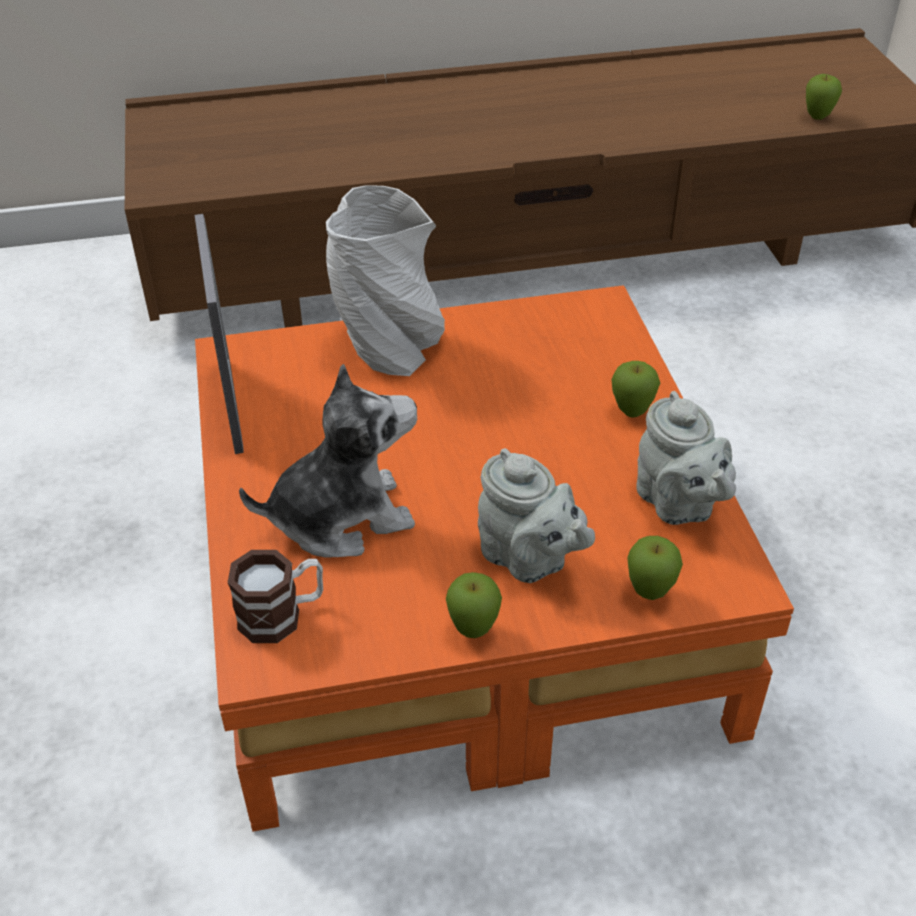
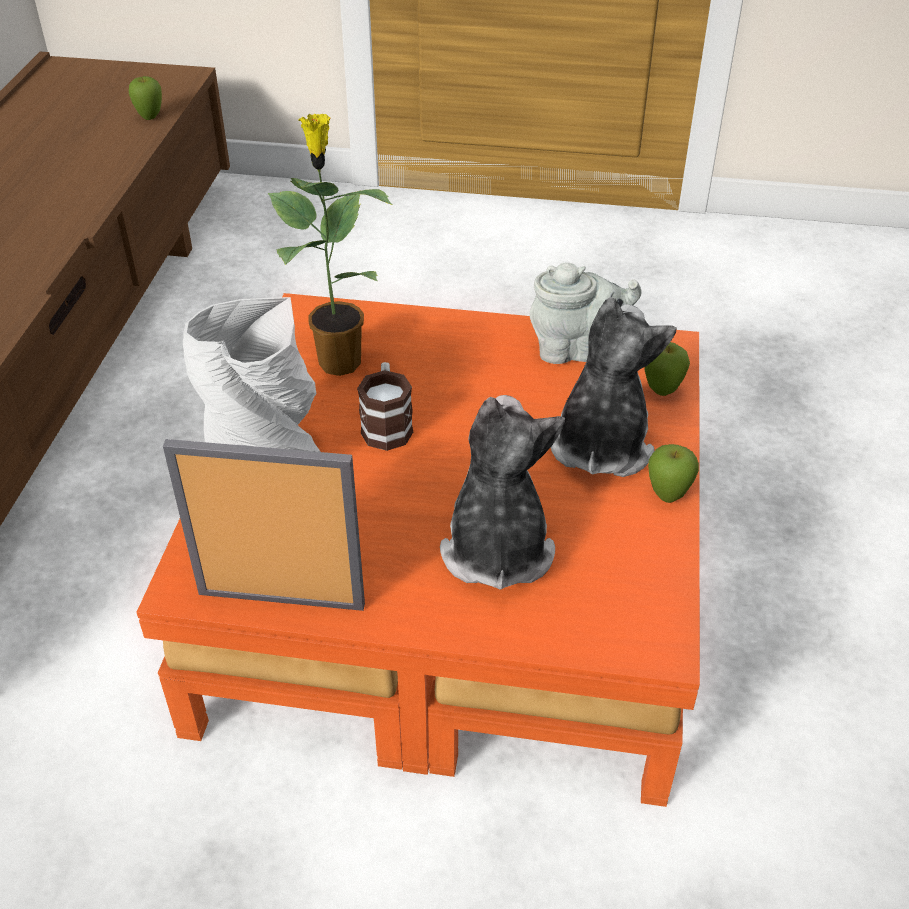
camera: 70 degrees left, 0 degrees up
(282, 615) = (606, 616): mug -> mug (387, 424)
(528, 560) = (601, 444): grey teapot -> plush toy
(546, 347) = (338, 360): none -> potted plant
(631, 413) = (457, 339): apple -> none

